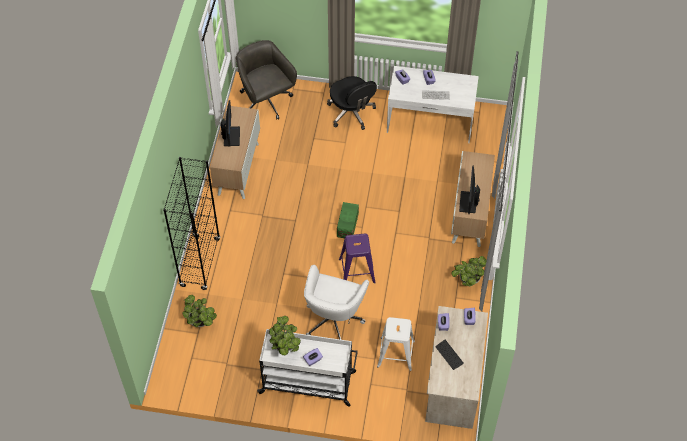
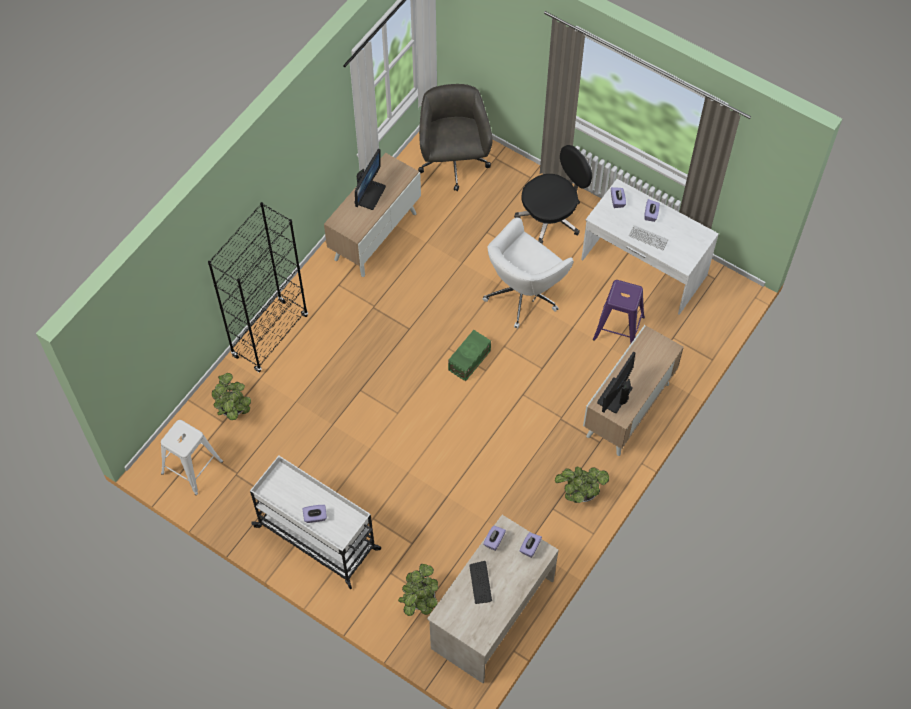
camera: 25 degrees right, 5 degrees up
(284, 347) = (290, 487): potted plant -> potted plant (419, 601)
(334, 319) = (389, 473): white office chair -> white office chair (523, 293)
(351, 113) = (551, 217): black office chair -> black office chair turned 120 degrees counterclockwise
(356, 271) = (449, 423): purple stool -> purple stool (618, 328)
(395, 353) = (441, 547): white stool -> white stool (192, 466)

